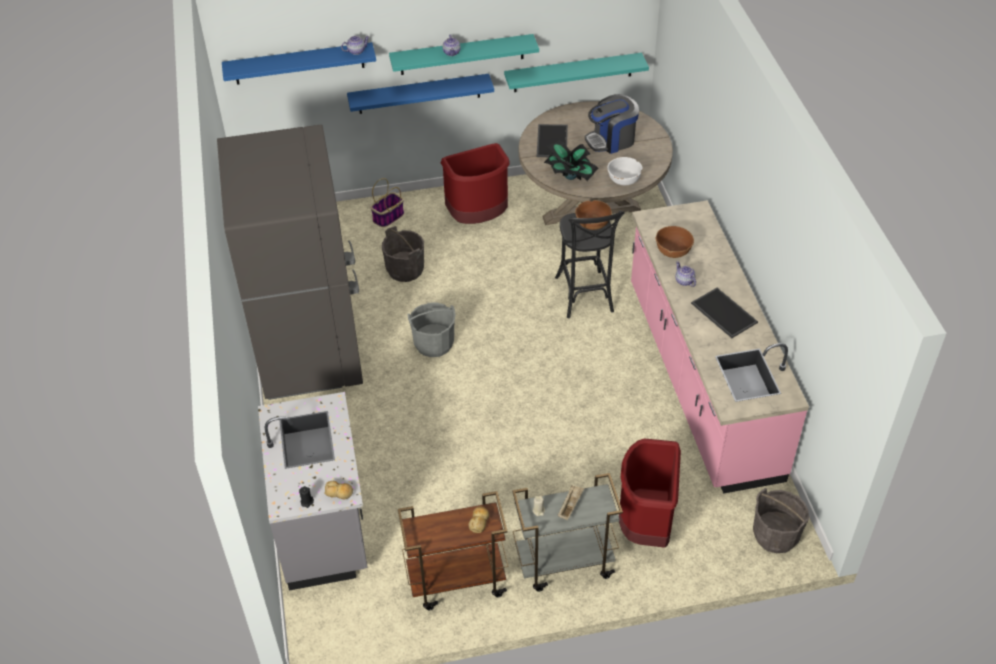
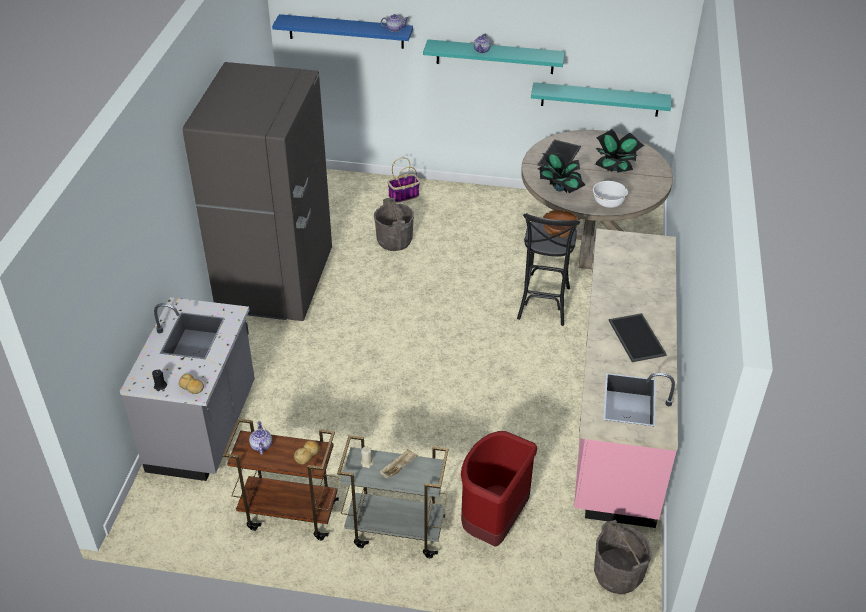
camera: 20 degrees right, 5 degrees down
(419, 94) = (451, 86): blue shelf -> none
(434, 343) = (385, 307): grey bucket -> none
(479, 217) = (482, 215): red trash can -> none
(611, 140) = (615, 168): coffee machine -> potted plant
(673, 251) = (616, 271): brown bowl -> none
(684, 281) = (613, 300): teapot -> teapot (261, 446)

